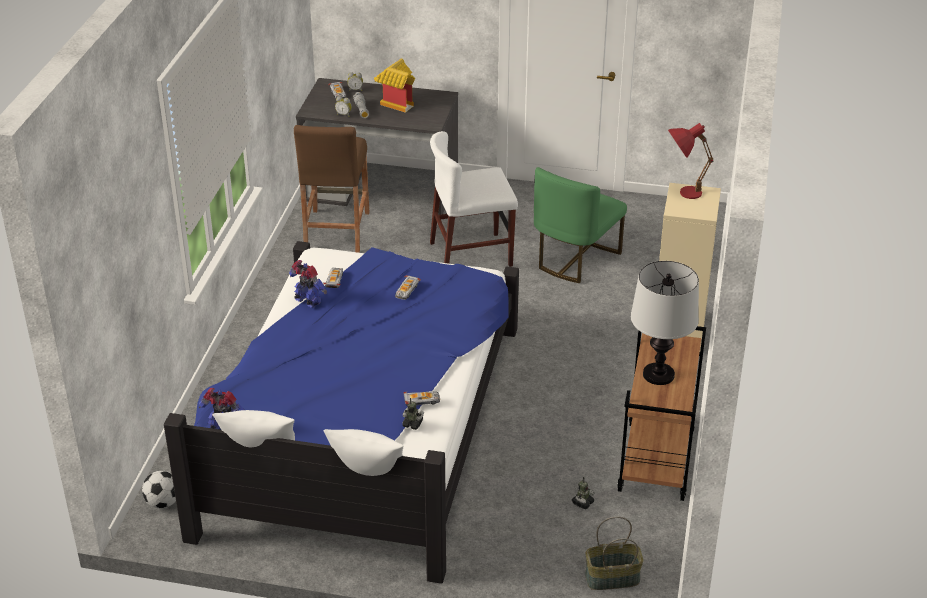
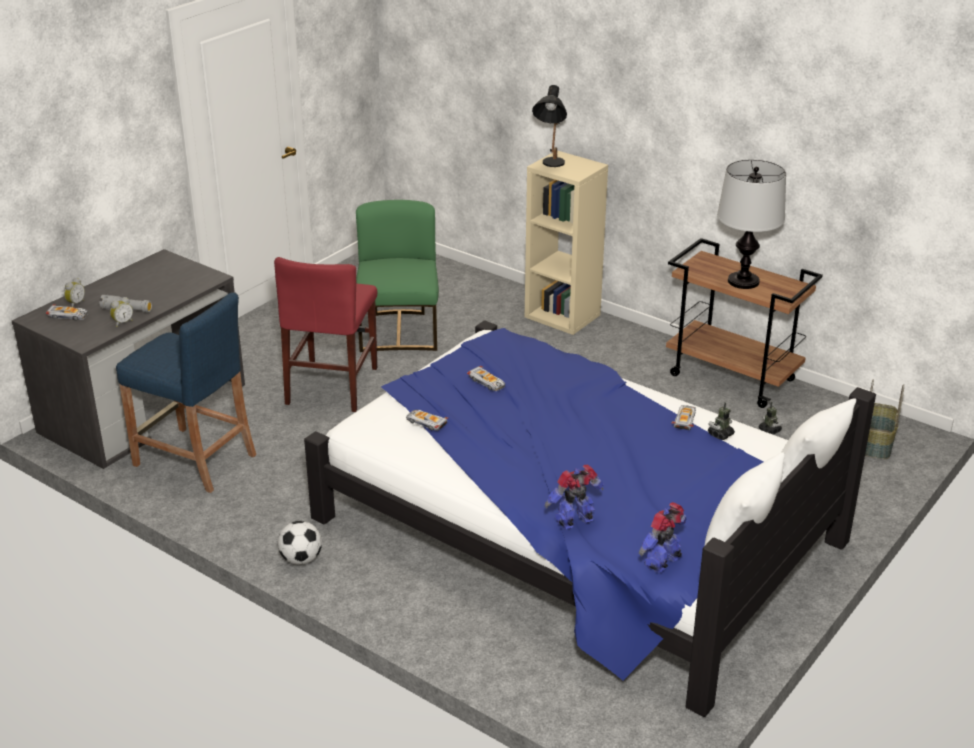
camera: 65 degrees left, 5 degrees down
(163, 502) = (622, 719): football -> football (301, 559)
(307, 302) = (453, 450): toy robot -> toy robot (575, 521)
(336, 231) = (195, 460): brown stool -> blue stool
(395, 102) = (137, 287): toy house -> none
(471, 254) = (332, 385): white chair -> red chair
(575, 259) = (399, 331): green chair -> green chair turned 150 degrees counterclockwise
(682, 193) = (550, 165): red table lamp -> black table lamp

